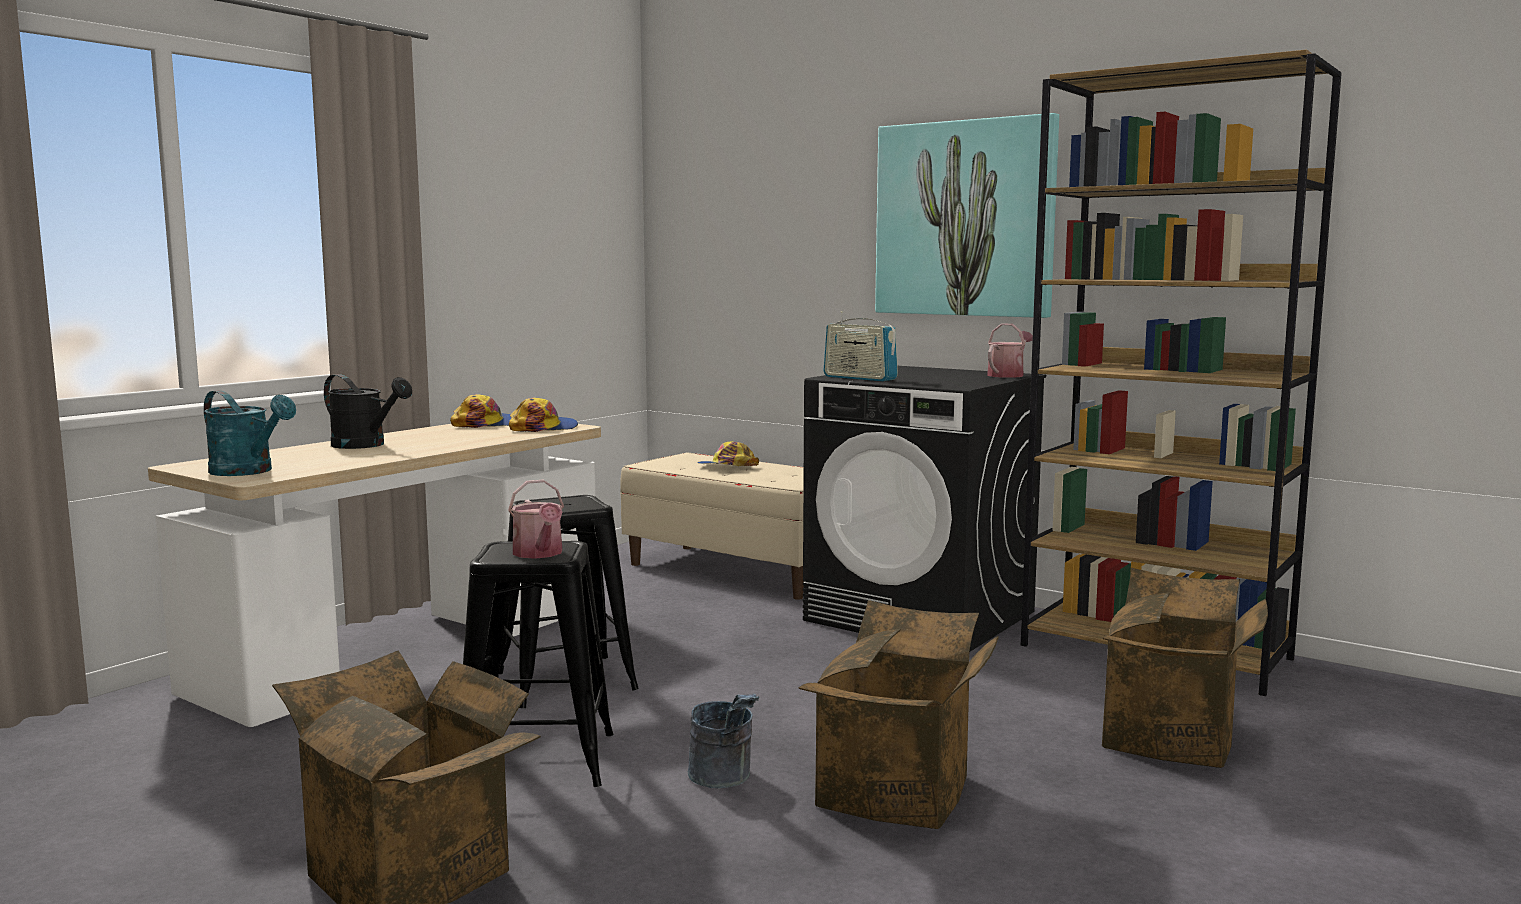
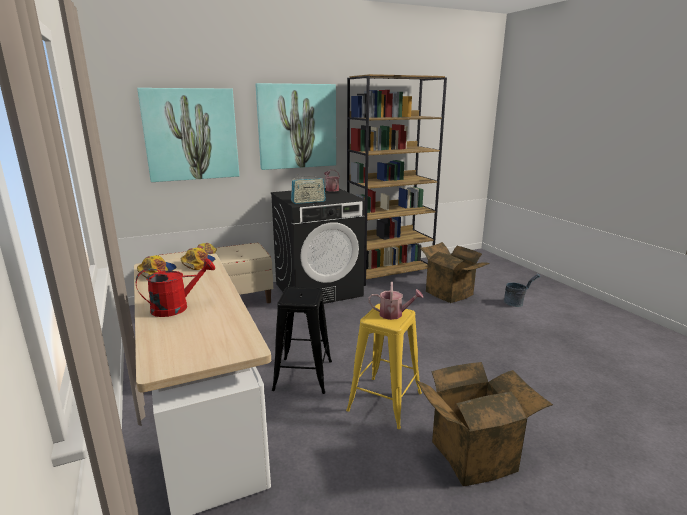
camera: 60 degrees left, 10 degrees up
(248, 472) = (221, 348): turquoise watering can -> none
(366, 445) = (176, 307): black watering can -> red watering can
(537, 760) = (384, 401): black stool -> yellow stool
(724, 779) = (431, 366): grey bucket -> grey bucket (517, 303)
(768, 234) = (191, 134): none -> picture
(900, 794) = (462, 340): cardboard box -> none

